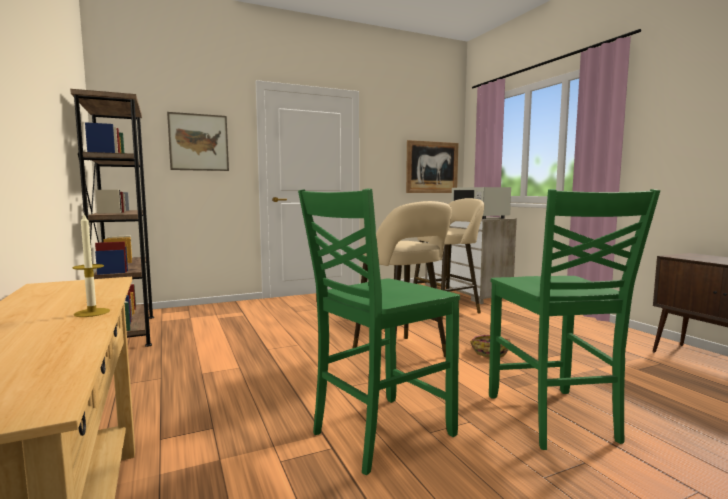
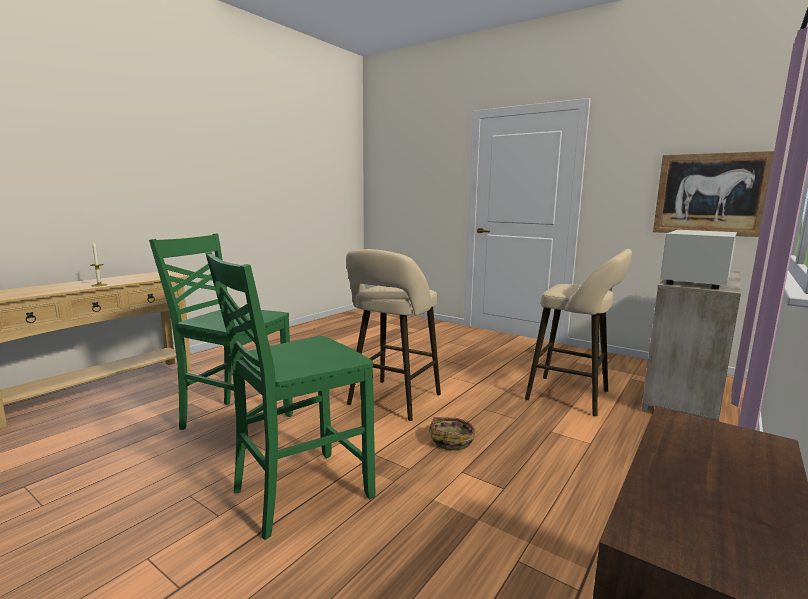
camera: 60 degrees right, 5 degrees up
(127, 333) = (338, 320): brown bookcase -> none
(199, 142) = (424, 176): picture -> none

